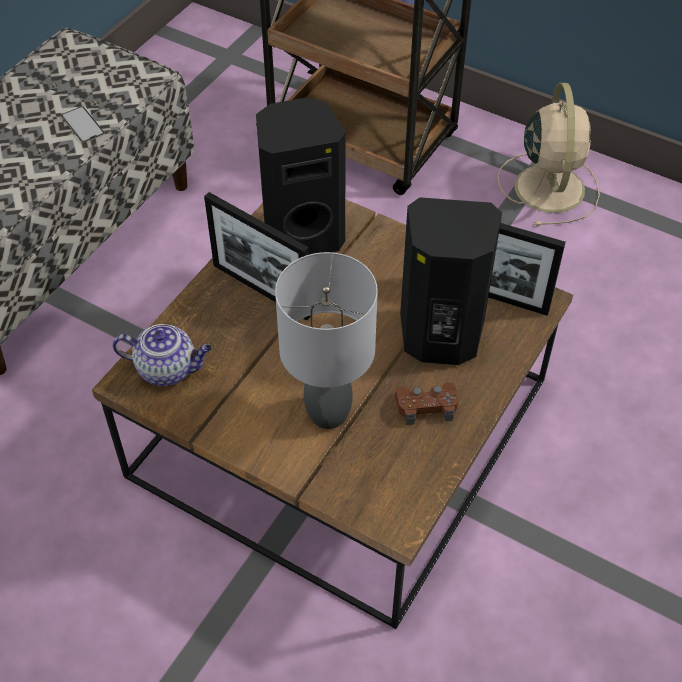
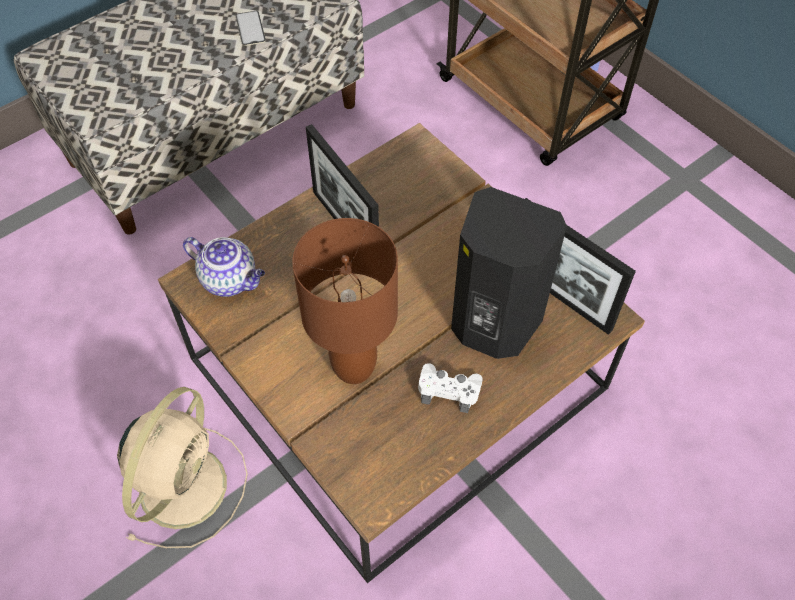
camera: 20 degrees right, 5 degrees up
(301, 235) = (405, 186): black speaker -> none
(328, 412) = (355, 367): grey table lamp -> brown table lamp
(426, 406) = (449, 390): brown game controller -> white game controller
(549, 186) = (694, 195): beige fan -> beige fan (185, 483)

